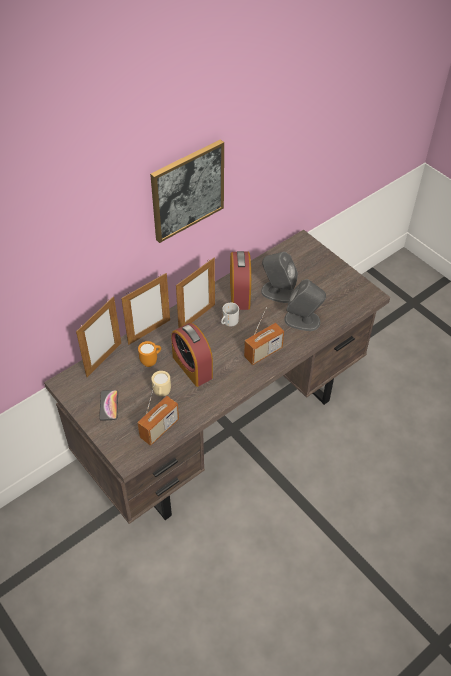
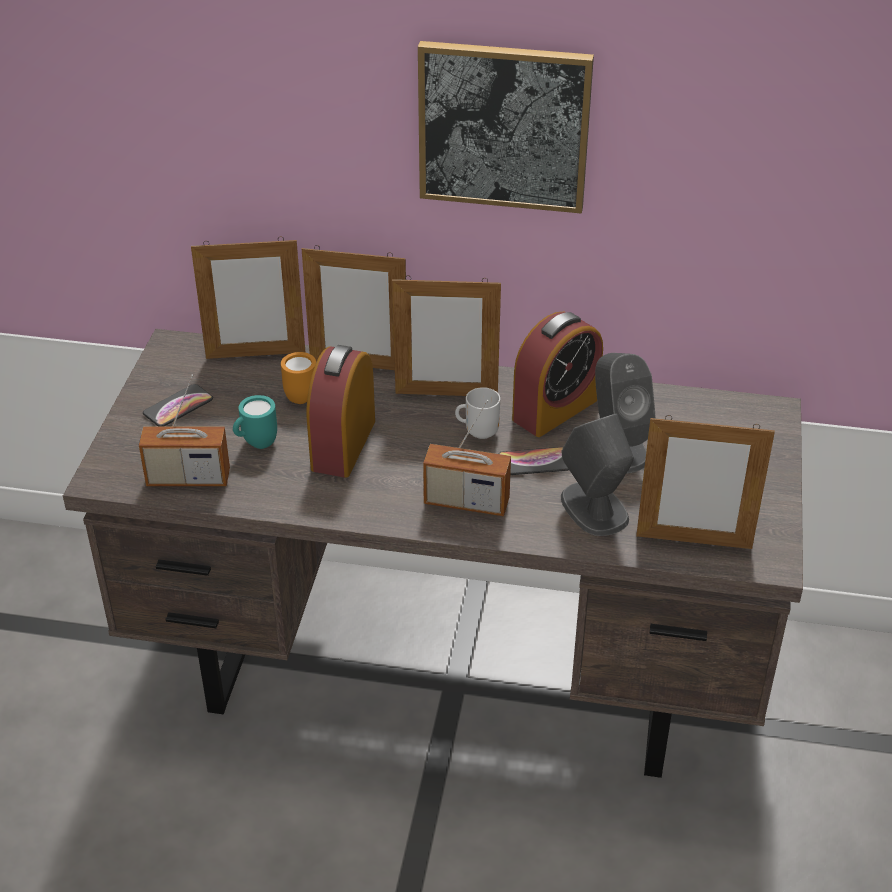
camera: 50 degrees right, 10 degrees down
(162, 394) = (256, 444): beige mug -> turquoise mug
(262, 319) = (534, 462): none -> phone
(344, 307) = (693, 541): none -> picture frame

